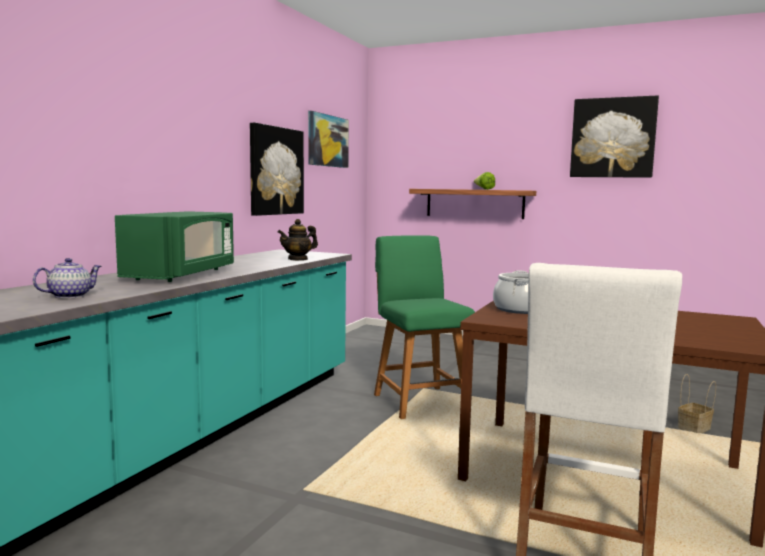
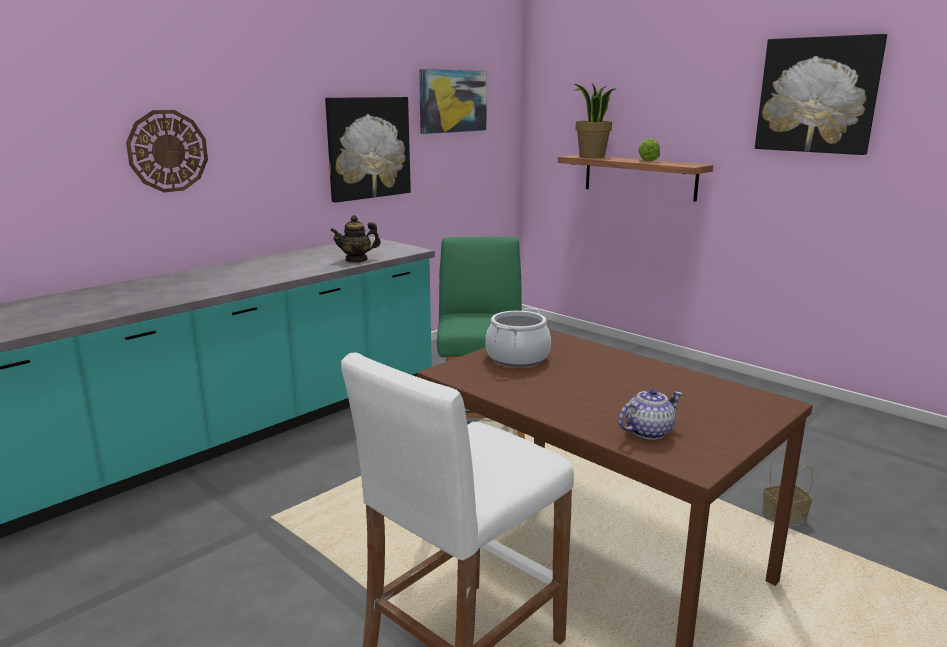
camera: 20 degrees right, 10 degrees up
(70, 296) = (51, 316): teapot -> teapot (648, 431)
(135, 151) = (167, 151): none -> wall clock
(182, 275) = (197, 285): green microwave -> none
(436, 188) = (591, 157): none -> potted plant

